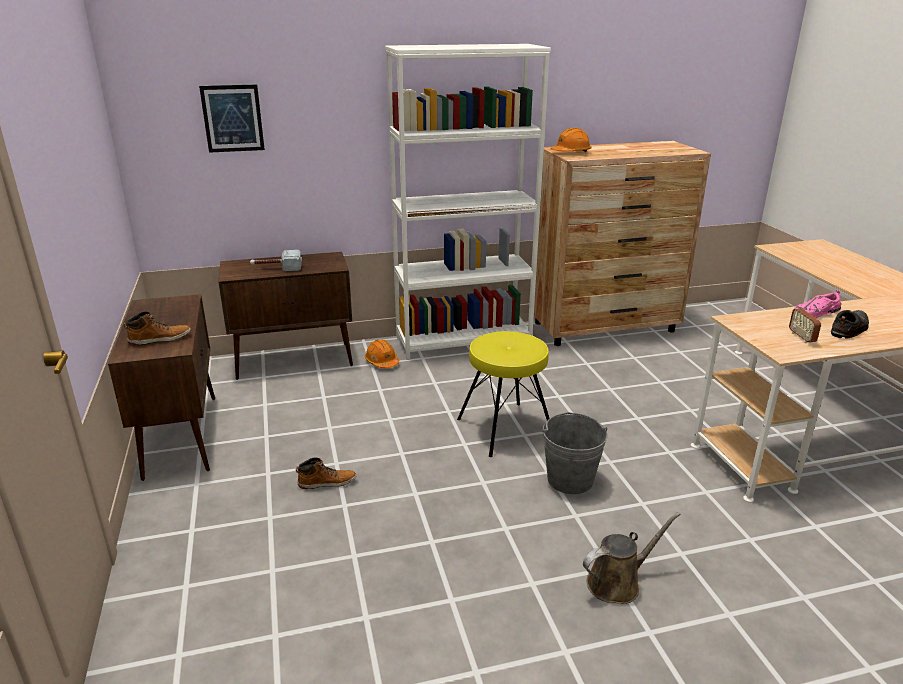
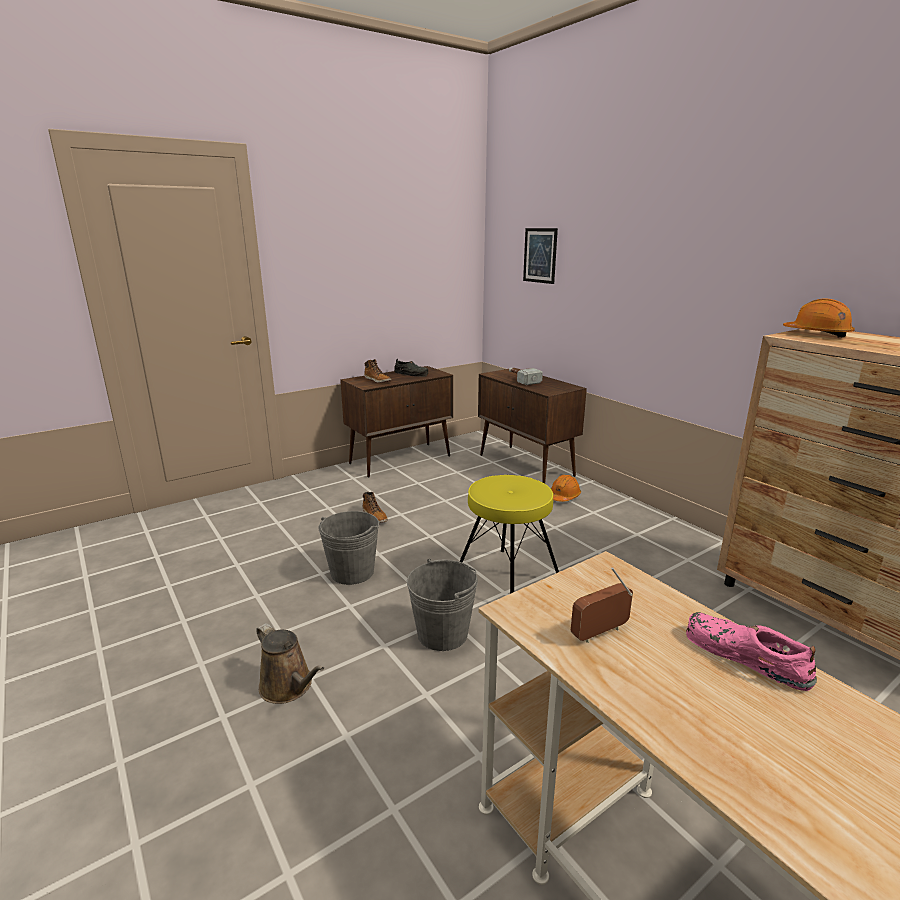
camera: 70 degrees right, 5 degrees down
(443, 518) = (352, 572): none -> grey bucket
(463, 341) = (655, 525): white bookcase -> none
(849, 328) = (708, 698): black shoe -> black shoe (411, 373)

